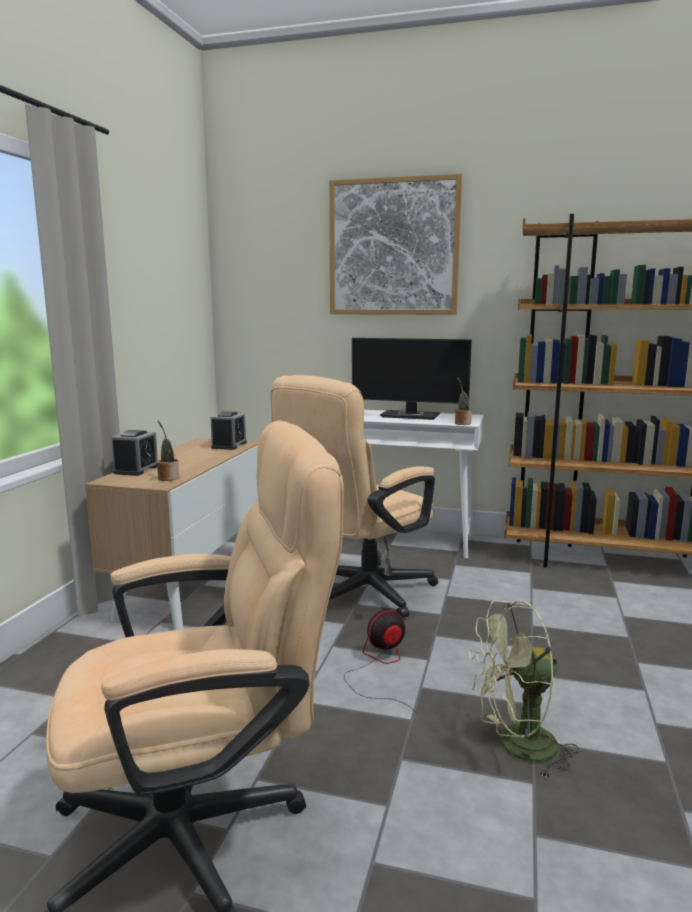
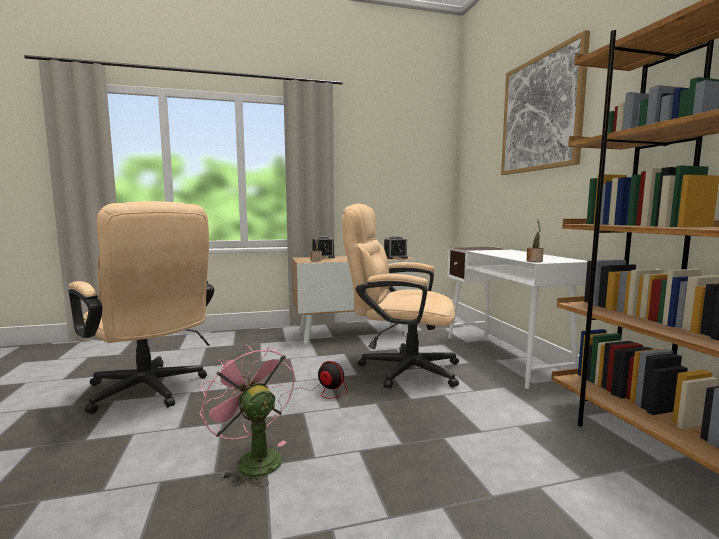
camera: 60 degrees right, 5 degrees down
(411, 415) = (525, 255): monitor -> none
(516, 747) = (253, 459): green fan -> pink fan

